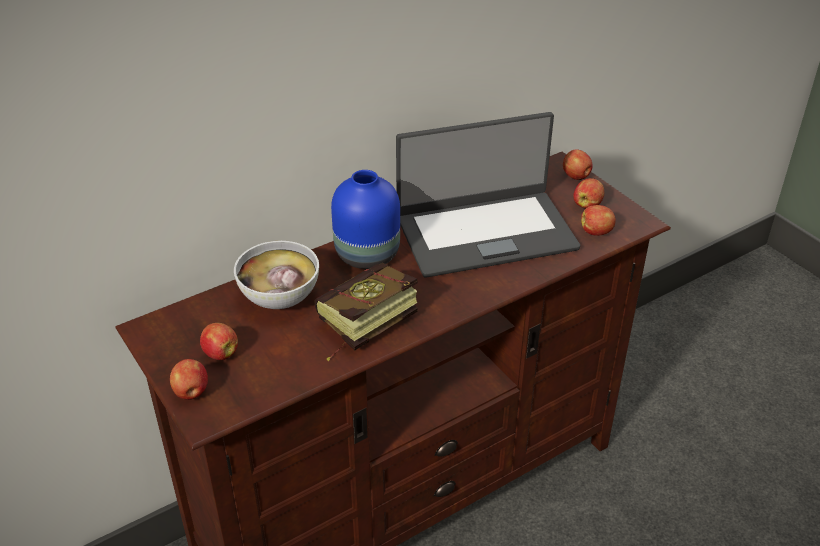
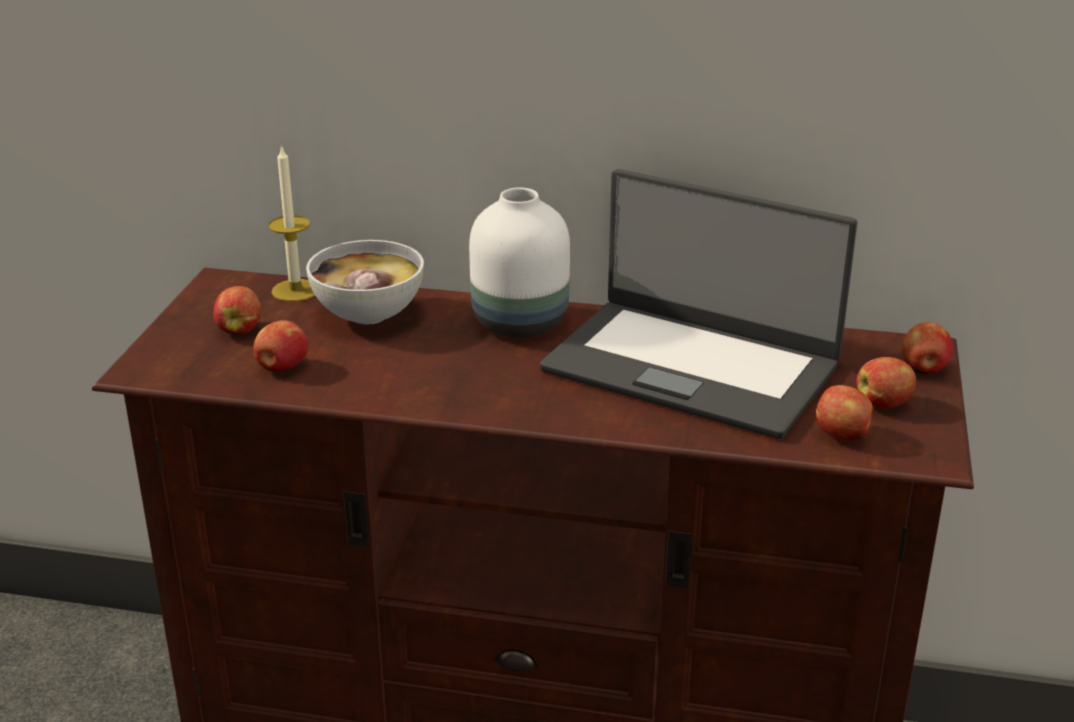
camera: 45 degrees right, 10 degrees down
(191, 392) = (164, 345): apple -> apple (282, 368)
(208, 307) = (295, 290): none -> candle
(359, 327) = (396, 377): book -> none
(367, 256) = (518, 324): blue vase -> white vase

